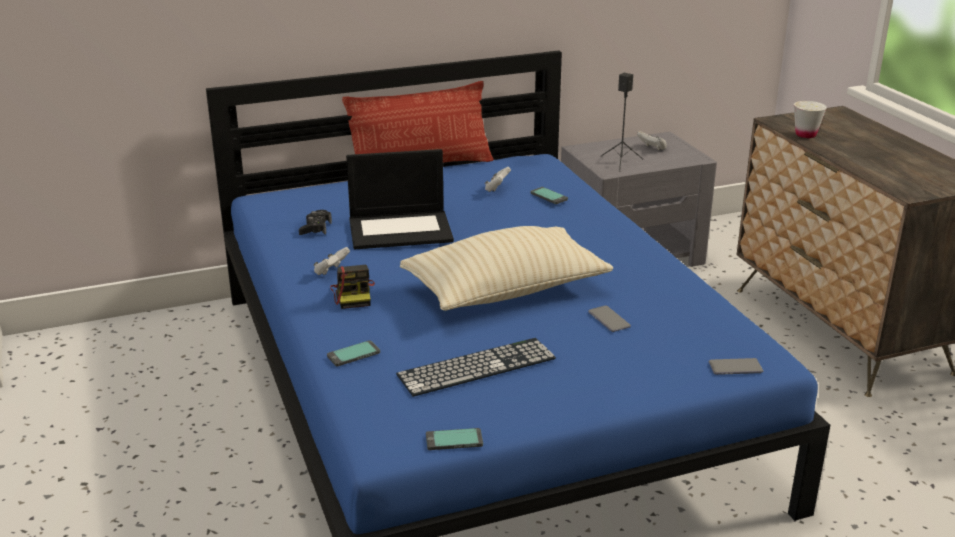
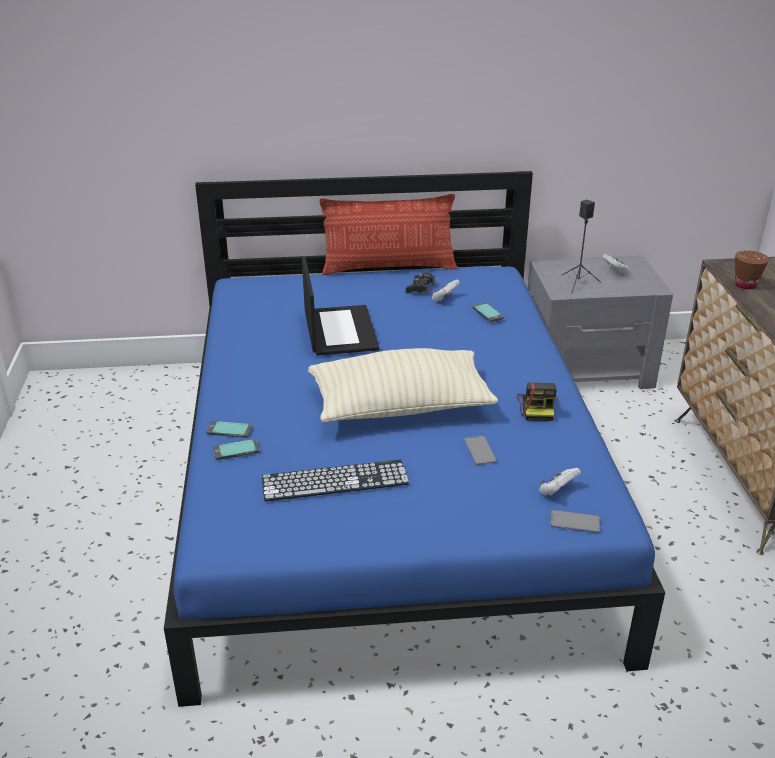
camera: 15 degrees right, 5 degrees up
(315, 228) = (267, 319): black game controller -> black game controller (420, 288)
(331, 271) = (259, 364): white game controller -> white game controller (557, 491)
(353, 295) = (266, 390): camera -> camera (537, 407)
(401, 230) = (339, 330): laptop -> laptop turned 105 degrees counterclockwise
(454, 440) = (278, 552): phone -> phone (229, 430)
(805, 135) = (745, 285): white cup -> brown cup

